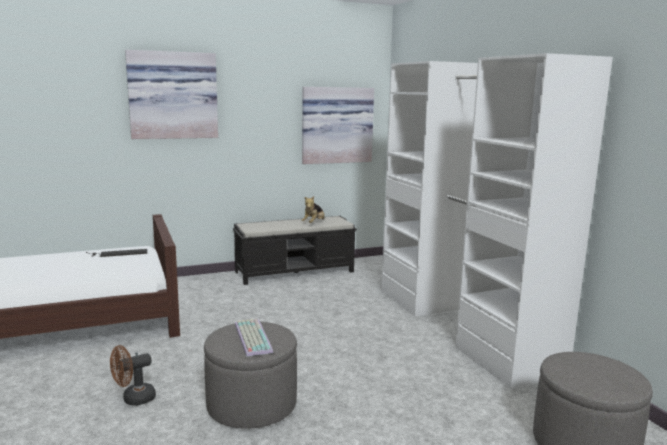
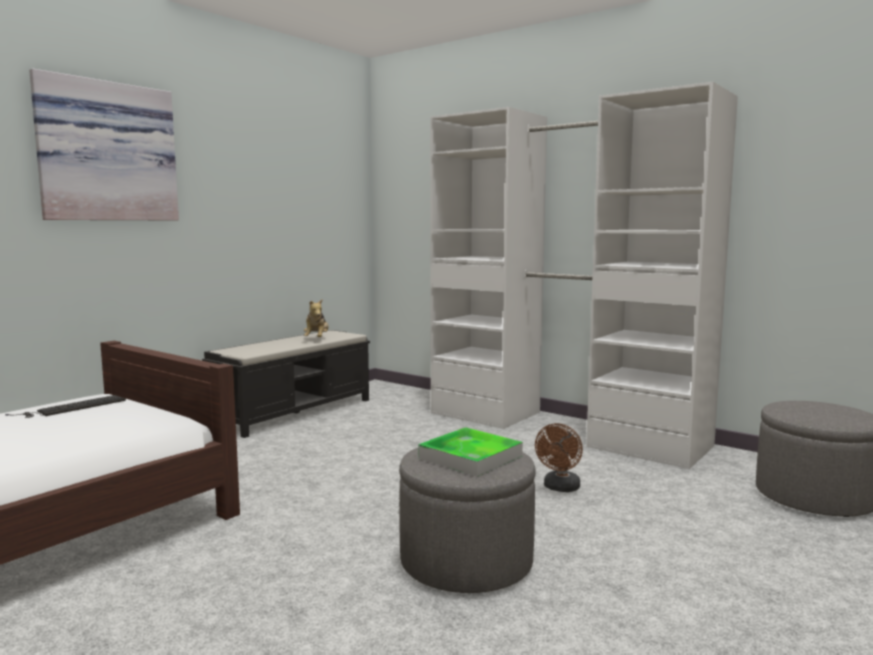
camera: 30 degrees left, 5 degrees down
(134, 399) = (289, 608): brown fan -> brown fan (560, 488)
(251, 337) = (470, 457): keyboard -> tray
(336, 125) = (320, 207): picture -> none

